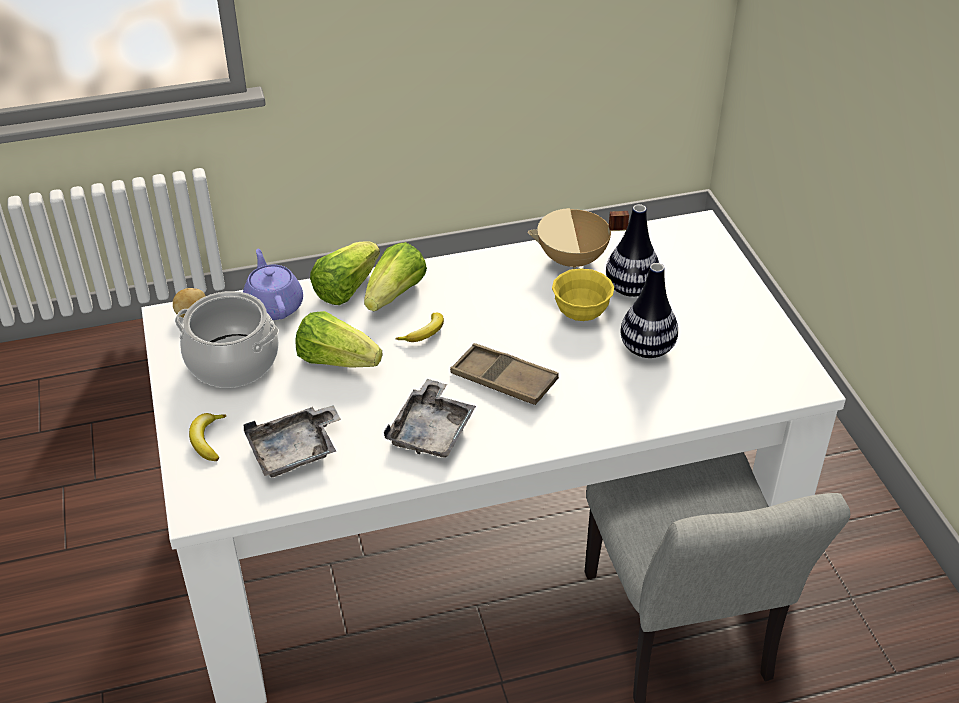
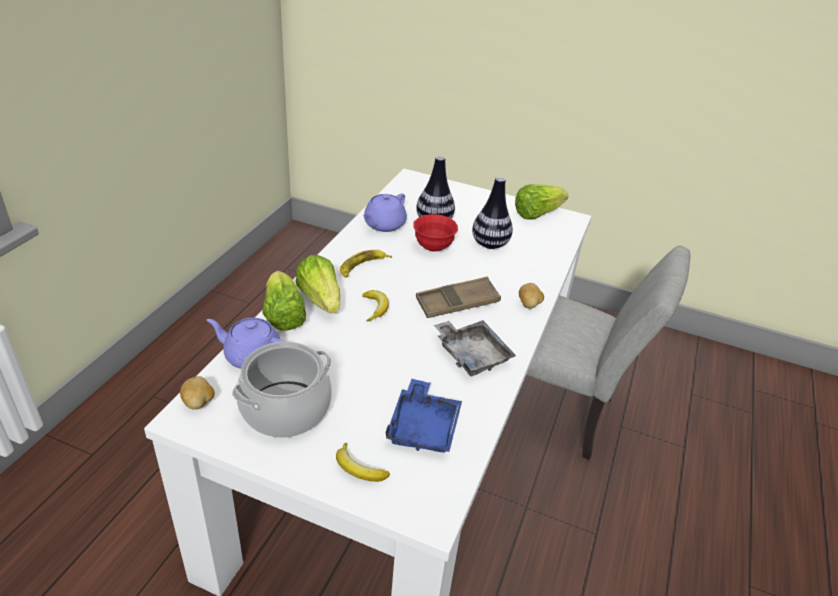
camera: 55 degrees left, 5 degrees down
(295, 451) = (423, 427): grey tray -> blue tray
(336, 360) = (352, 358): lettuce -> lettuce (536, 213)
(480, 289) = (362, 266): none -> banana
(568, 432) = (529, 305): none -> potato
(573, 260) = (384, 225): beige cooking pot -> purple teapot
(581, 313) = (433, 247): yellow bowl -> red bowl

